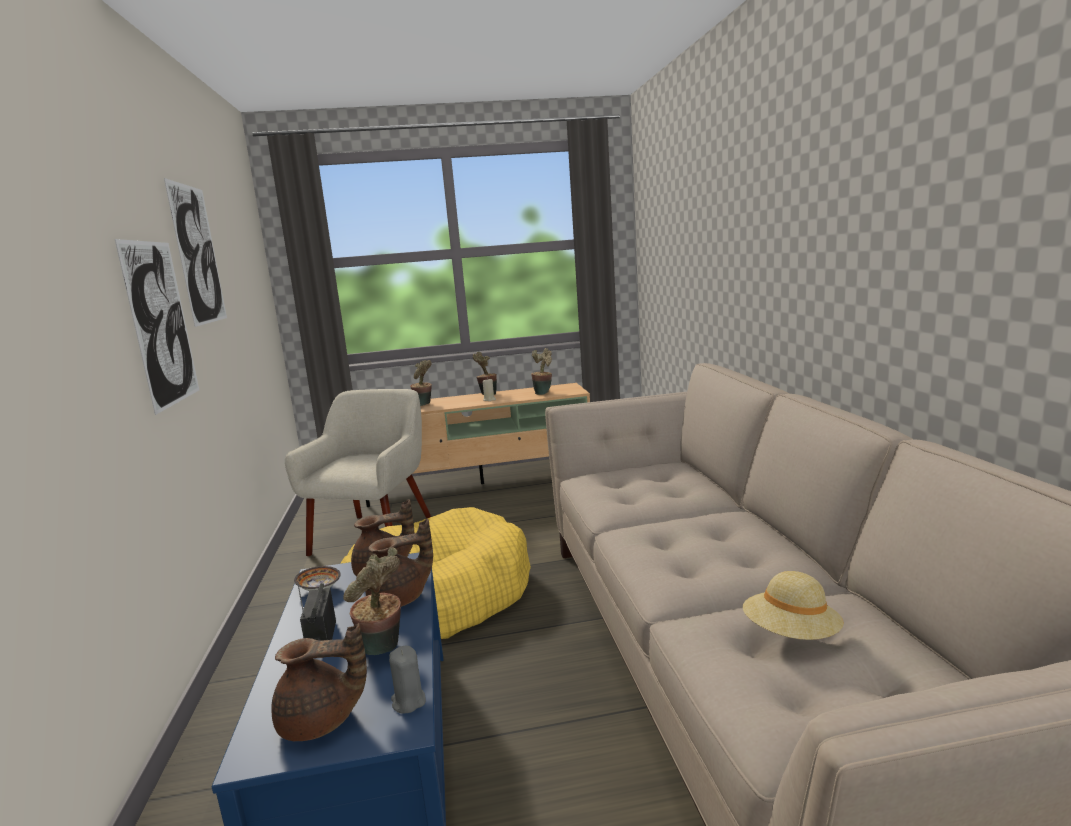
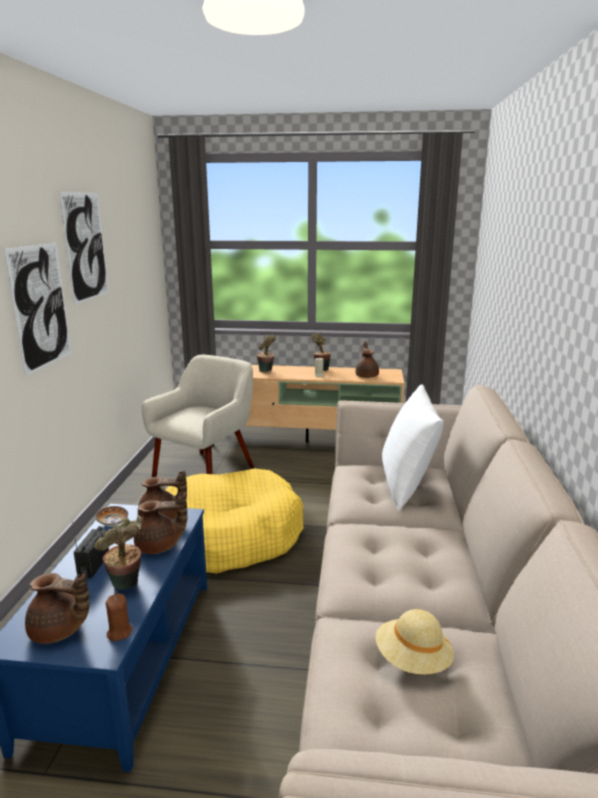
camera: 15 degrees right, 5 degrees up
(408, 701) = (119, 632): grey candle -> brown candle
(544, 393) = (367, 376): potted plant -> brown teapot
(657, 482) = (407, 486): none -> white pillow

